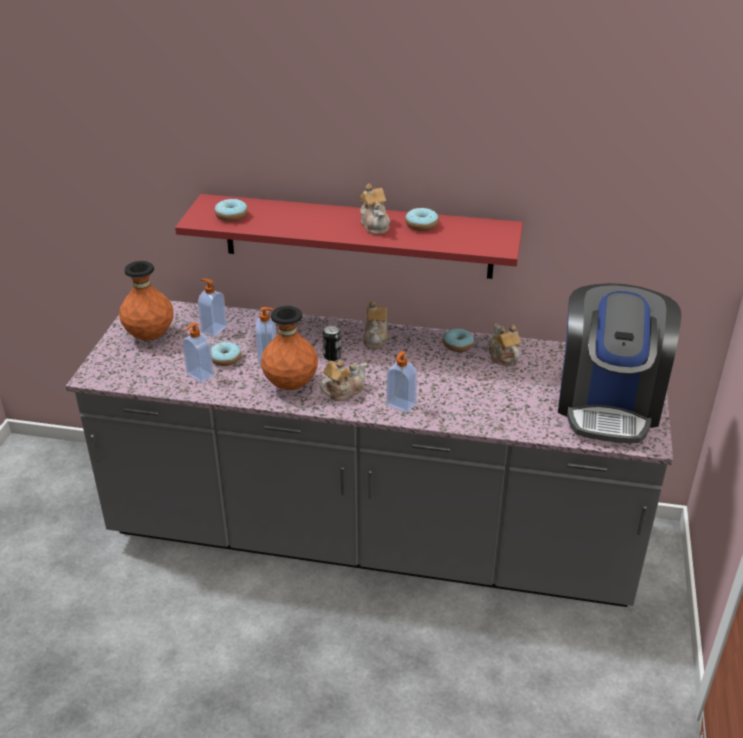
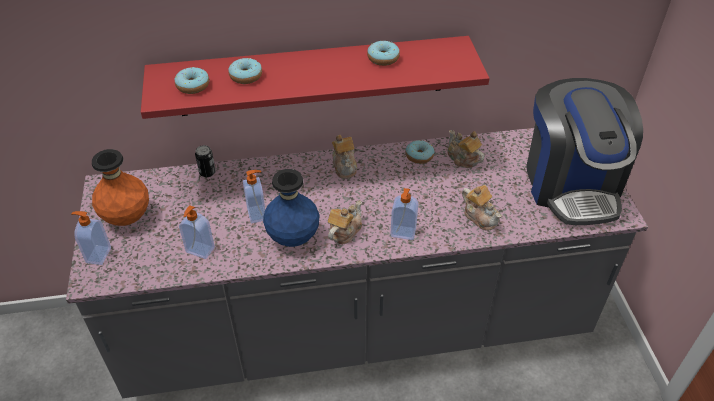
camera: 20 degrees left, 10 degrees up
(213, 329) = (187, 194): soap dispenser -> soap dispenser (98, 255)
(225, 359) = (216, 225): donut -> donut (246, 76)
(290, 385) = (293, 238): orange vase -> blue vase
(332, 356) = (315, 196): can -> can (207, 172)
(375, 225) = (340, 67): teapot -> teapot (480, 217)

